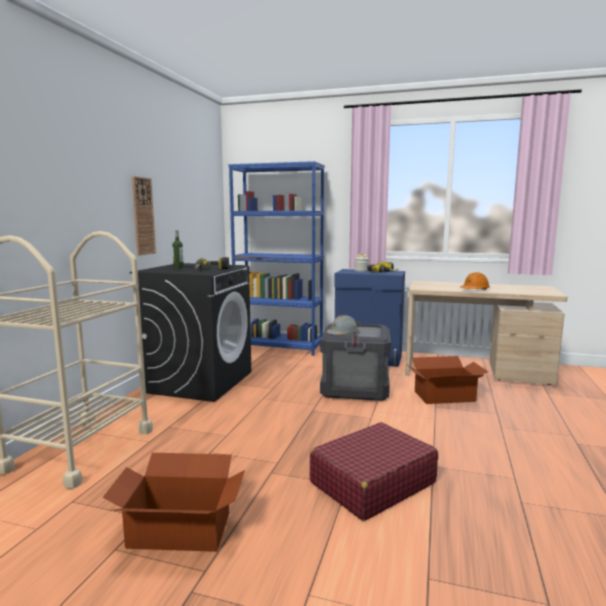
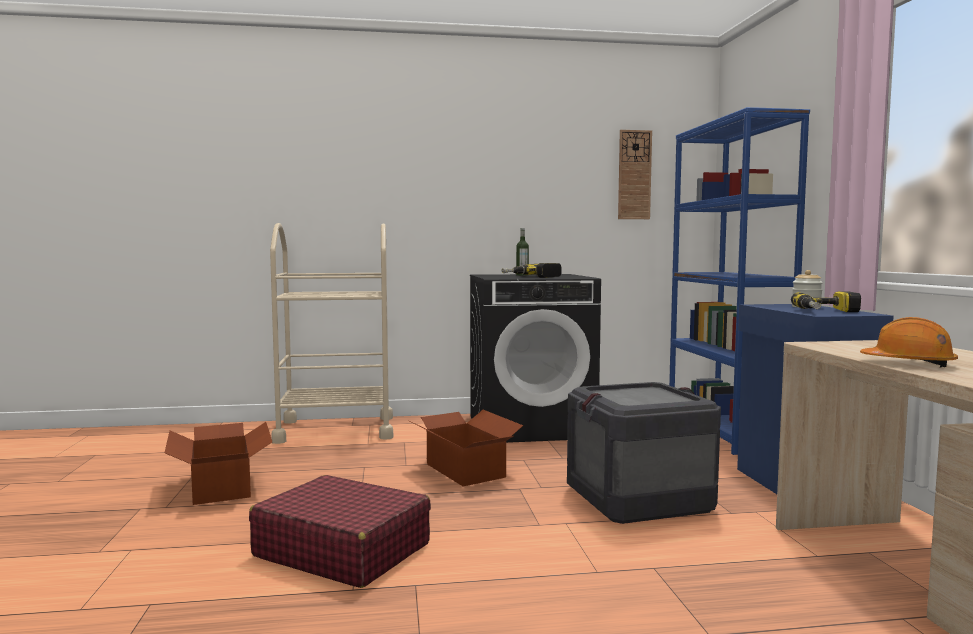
camera: 65 degrees right, 5 degrees down
(143, 216) = (510, 213): wall clock -> wall clock (634, 175)
(343, 334) = (611, 393): grey hard hat -> none
(445, 396) = (720, 572): cardboard box -> cardboard box (464, 471)

